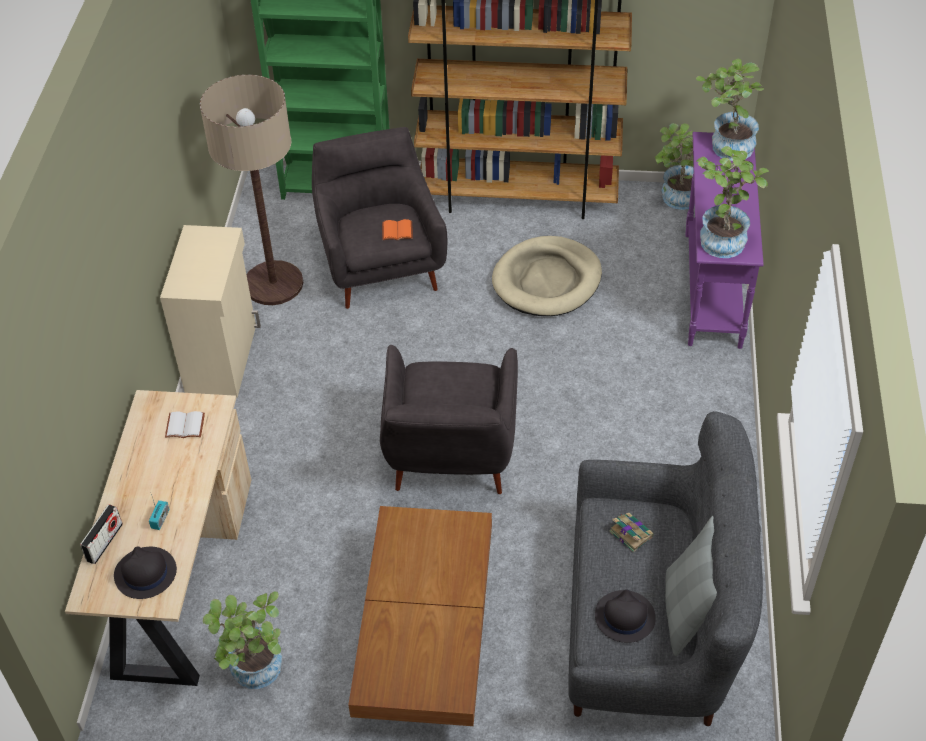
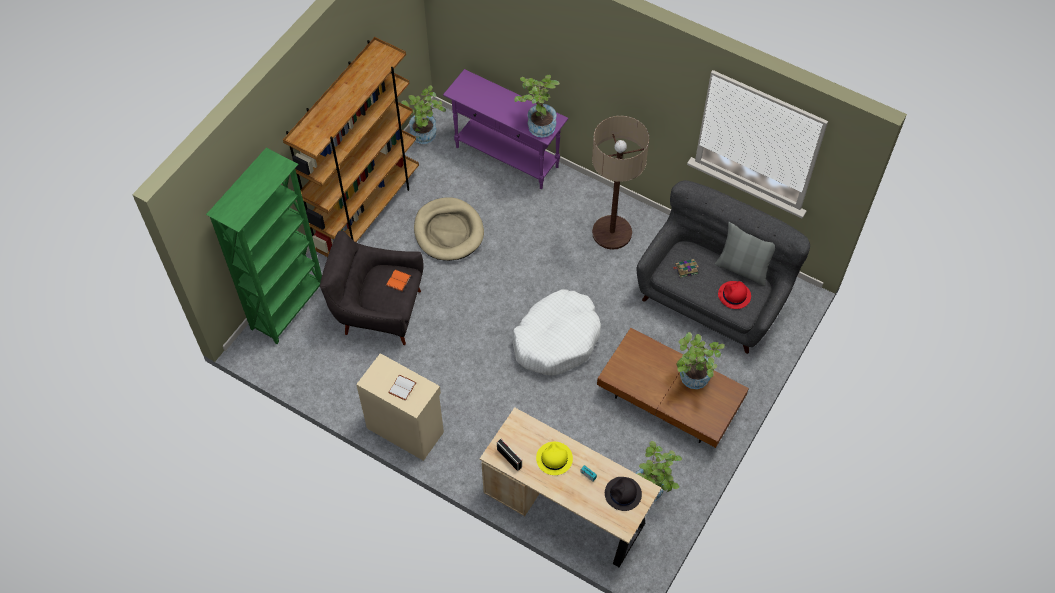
camera: 65 degrees left, 10 degrees up
(104, 542) = (590, 508): radio -> radio (509, 458)
(170, 469) = (554, 458): none -> yellow hat
(186, 425) = (523, 440): white book -> white book (402, 387)
(273, 284) = (356, 377): floor lamp -> floor lamp (612, 233)
(450, 459) = (556, 339): grey armchair -> white dog bed
(624, 617) = (734, 295): black hat -> red hat
(725, 147) = (467, 86): potted plant -> potted plant (692, 380)

